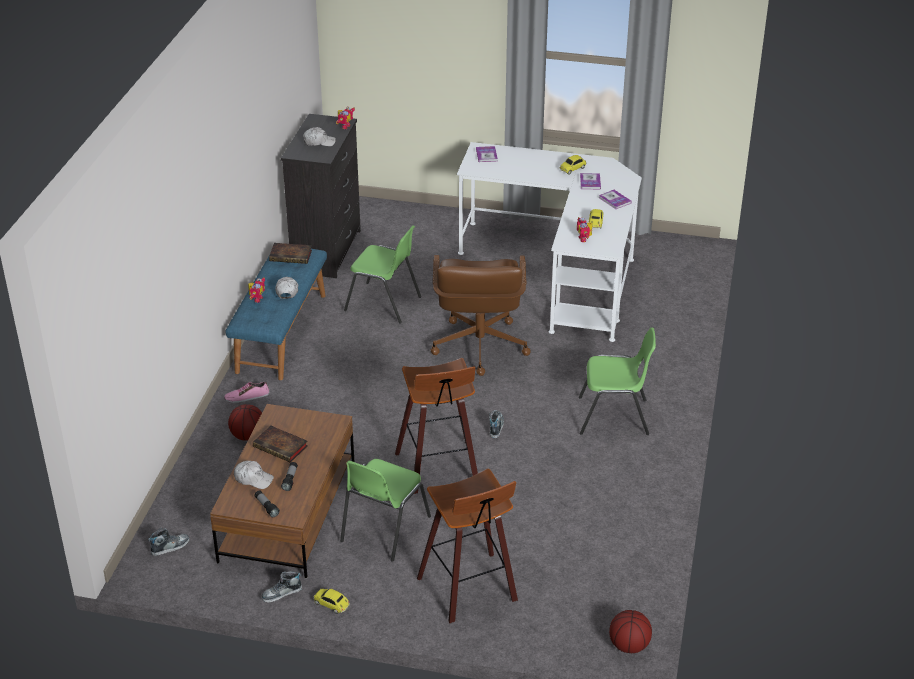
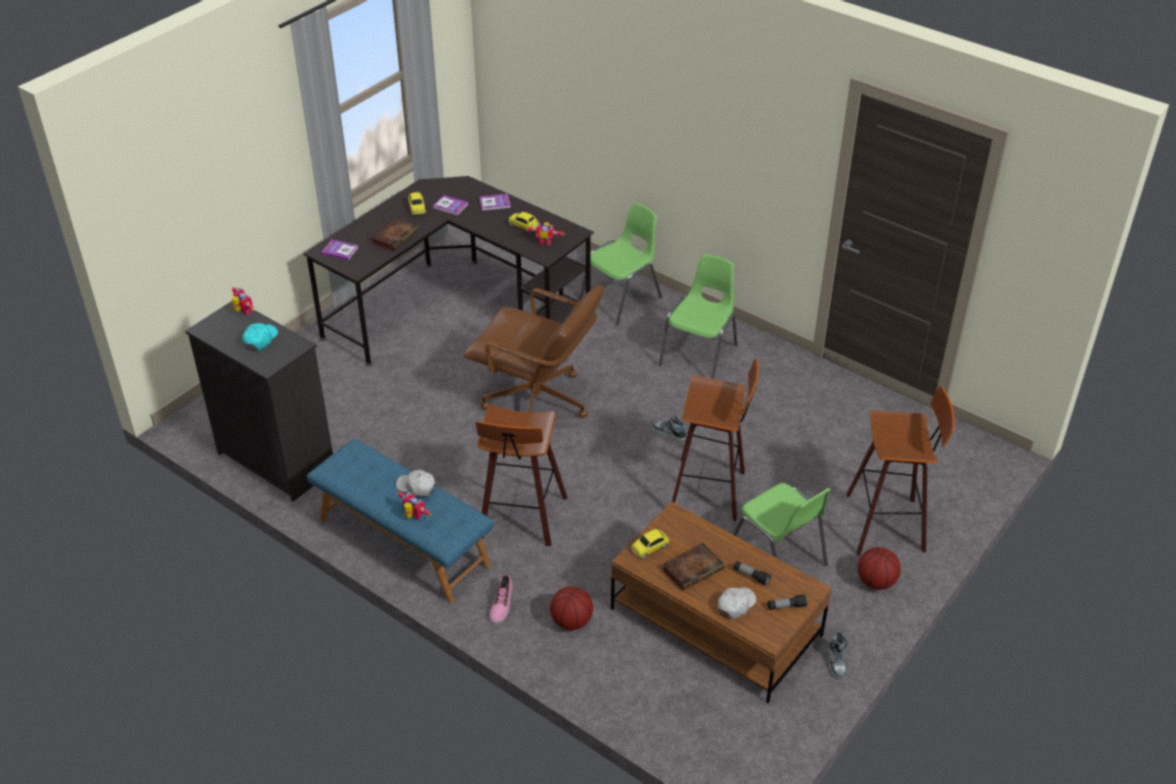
camera: 65 degrees left, 5 degrees up
(170, 547) = (723, 738): shoe -> none
(292, 255) = (349, 464): book -> book (395, 236)
(319, 142) = (260, 340): white cap -> turquoise cap
(332, 604) = (868, 627): toy car -> toy car (650, 547)
(340, 379) = (520, 519): none -> stool
(384, 304) = (413, 446): green chair -> green chair (622, 299)
(561, 270) = (455, 308): white desk -> black desk
(628, 646) = (994, 451): basketball -> basketball (876, 582)

